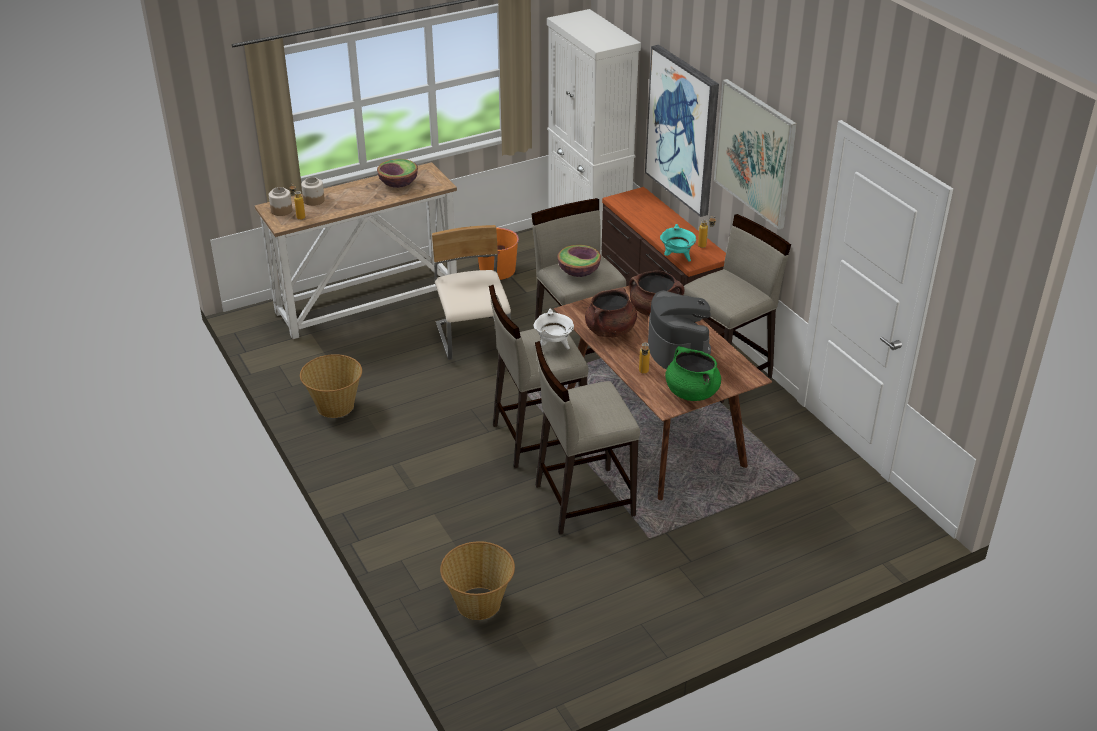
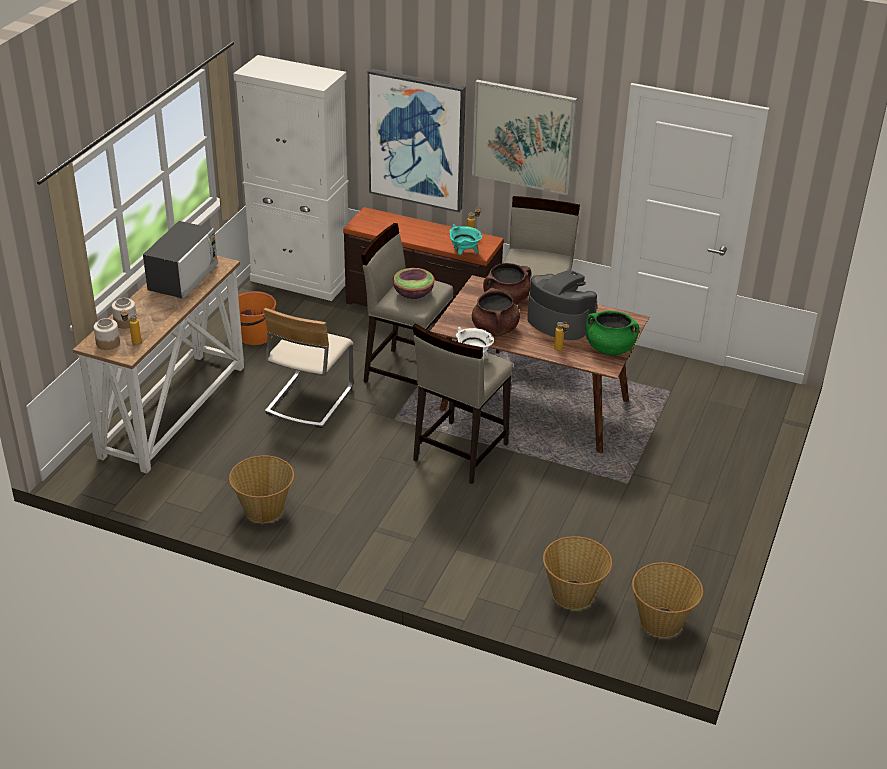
camera: 40 degrees left, 0 degrees up
(398, 184) = (183, 277): bowl -> microwave
(473, 339) = (309, 400): beige chair -> beige chair turned 105 degrees counterclockwise
(523, 672) = (661, 622): none -> basket
(583, 500) = (550, 481): beige stool -> none

